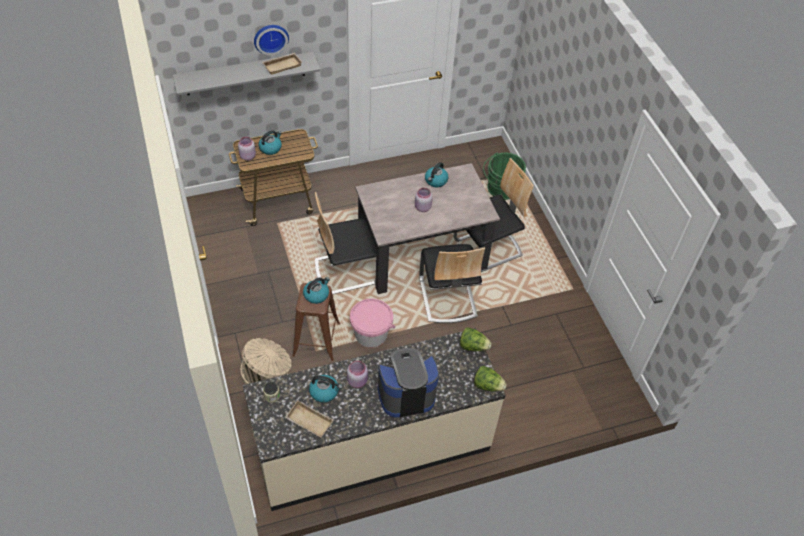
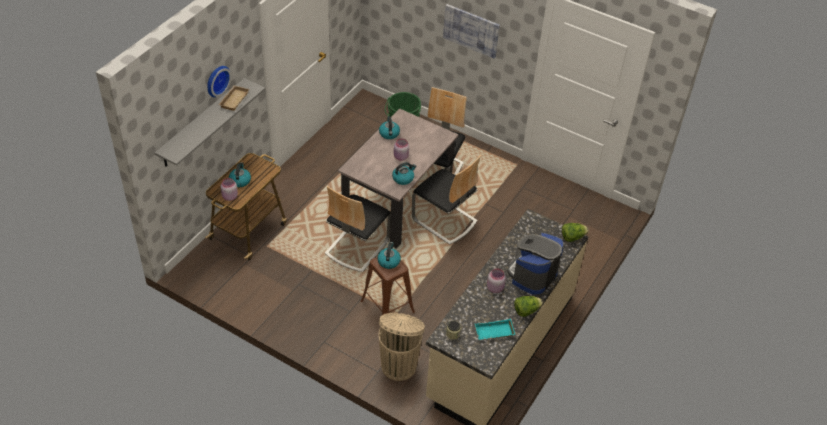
camera: 40 degrees left, 5 degrees down
(308, 422) = (494, 333): beige tray -> turquoise tray
(324, 392) = (482, 308): kettle -> kettle (403, 178)
(371, 334) = (420, 278): pink bucket -> none
(473, 346) = (539, 220): lettuce -> lettuce (526, 311)
(579, 119) = (471, 30): none -> picture

